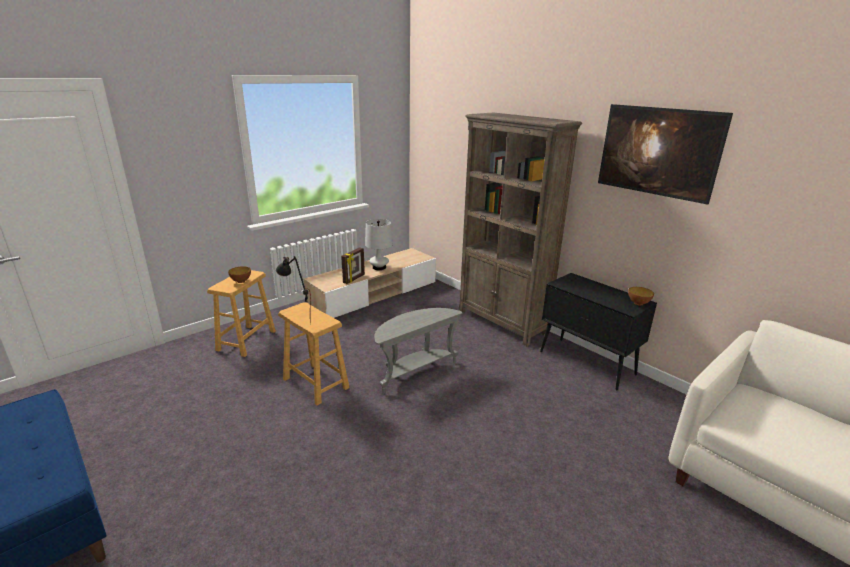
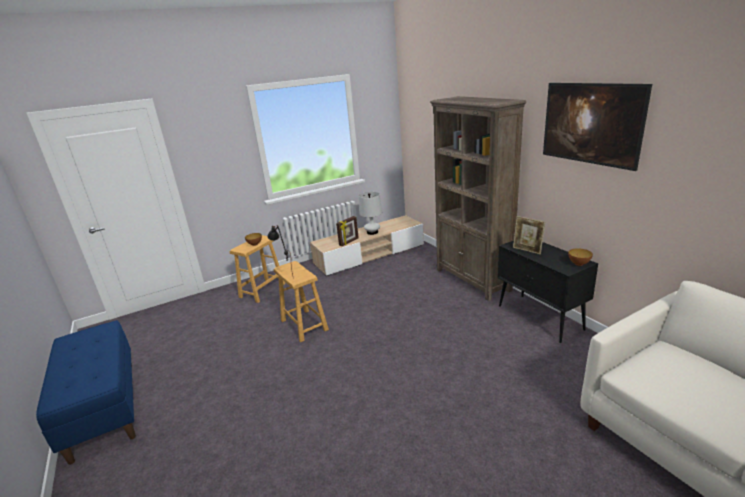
camera: 15 degrees right, 0 degrees up
(414, 371) = (383, 319): grey side table -> none
(579, 289) = (527, 250): none -> picture frame

